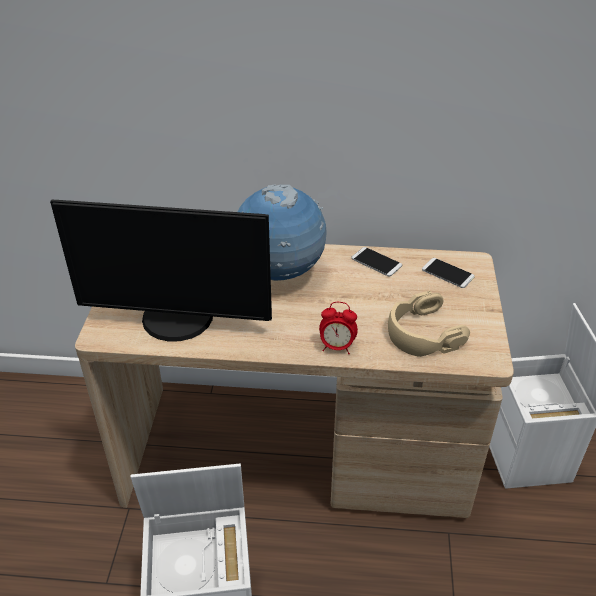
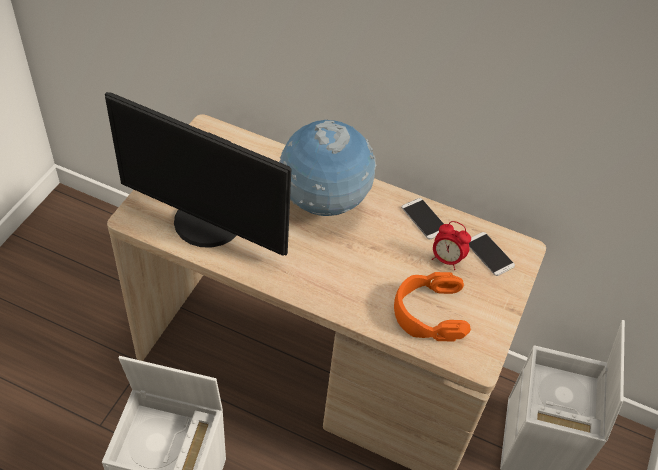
camera: 15 degrees right, 10 degrees up
(337, 347) = (339, 300): alarm clock -> alarm clock (446, 259)
(422, 333) = (428, 313): beige headphones -> orange headphones

